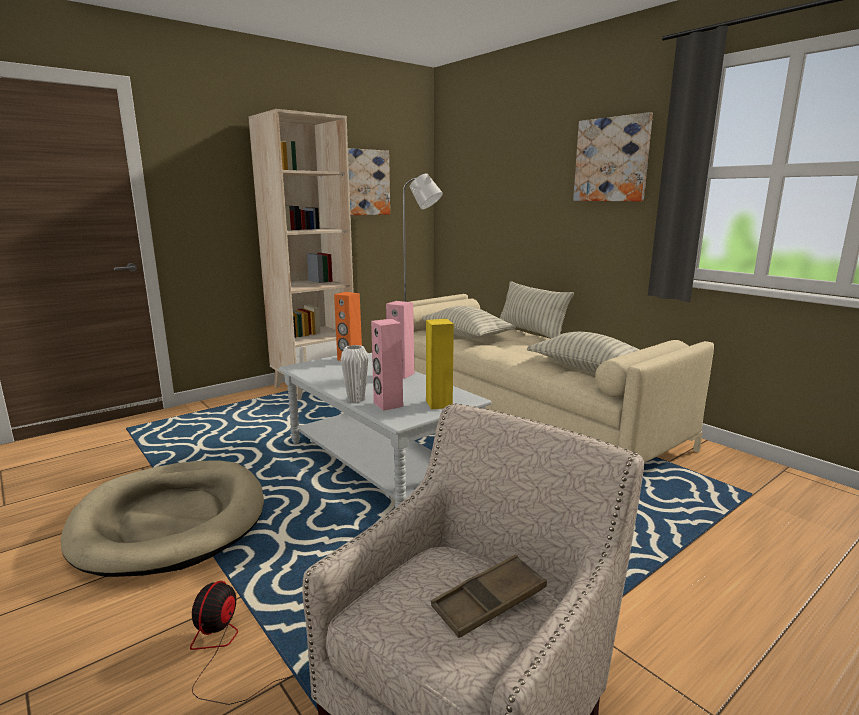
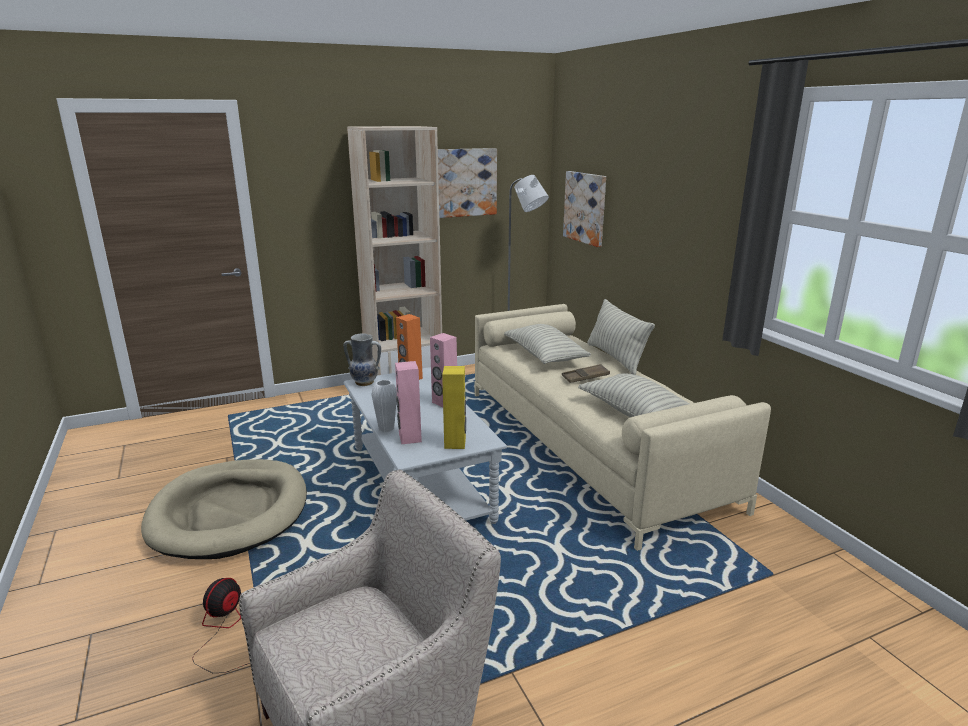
camera: 15 degrees right, 5 degrees up
(303, 366) = (364, 382): none -> vase
(489, 602) = (369, 642): brown tray -> brown tray (585, 377)
(612, 160) = (704, 184): picture -> picture (585, 207)

